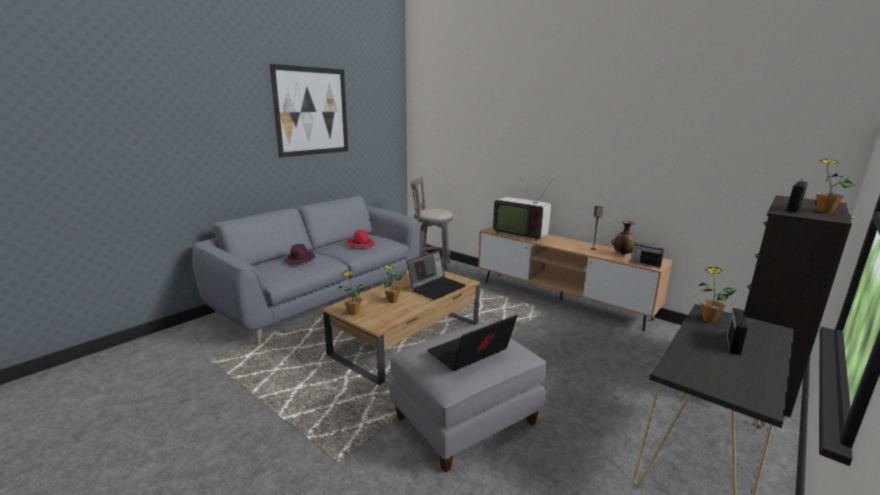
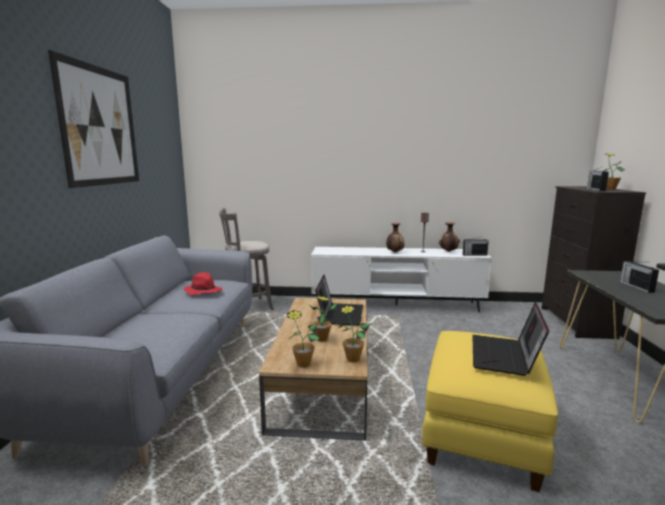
camera: 35 degrees left, 5 degrees down
(300, 260) = (153, 325): purple hat -> none
(466, 421) = (483, 435): grey ottoman -> yellow ottoman
(520, 234) = (350, 251): television -> none
(560, 299) = (396, 305): brown tv stand -> white tv stand
(561, 243) = (394, 252): none -> vase
(709, 319) = (595, 277): potted plant -> potted plant (353, 359)

